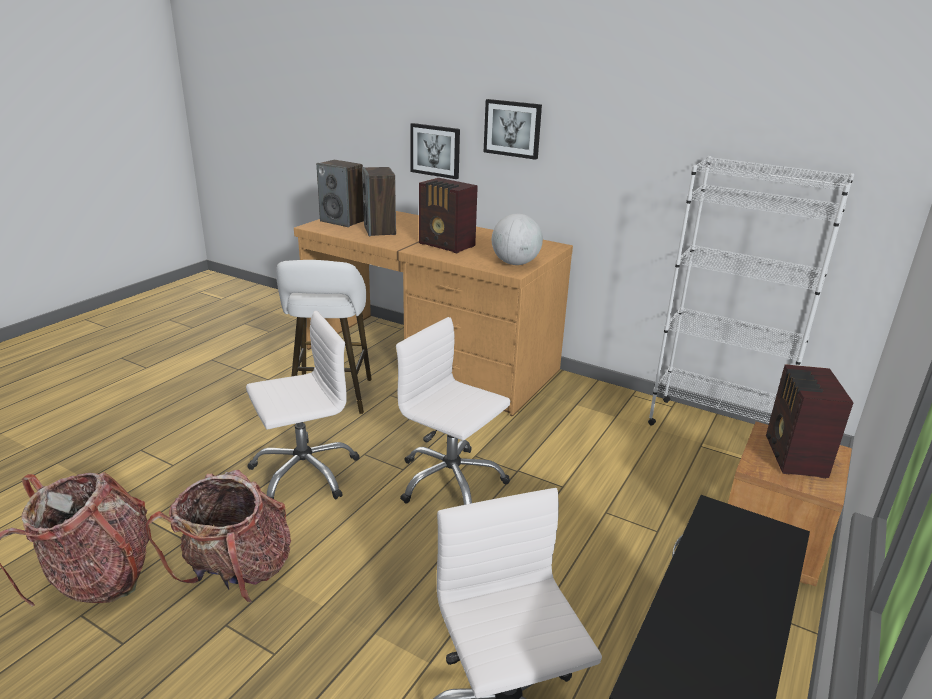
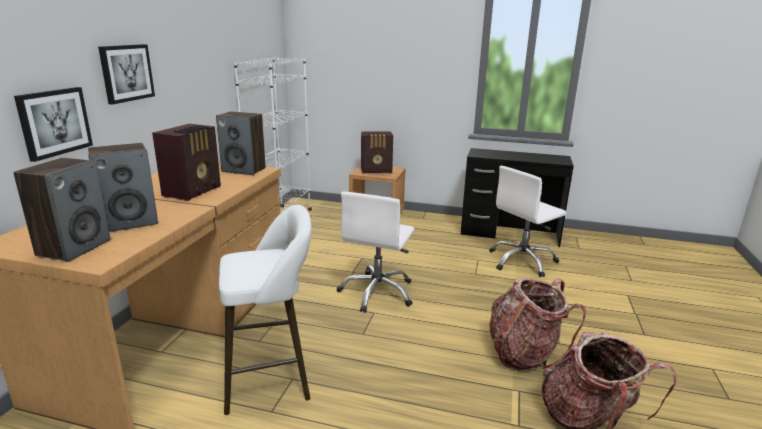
camera: 105 degrees left, 5 degrees down
(304, 472) = (403, 357): white office chair -> none
(515, 263) = (244, 170): globe -> speaker

